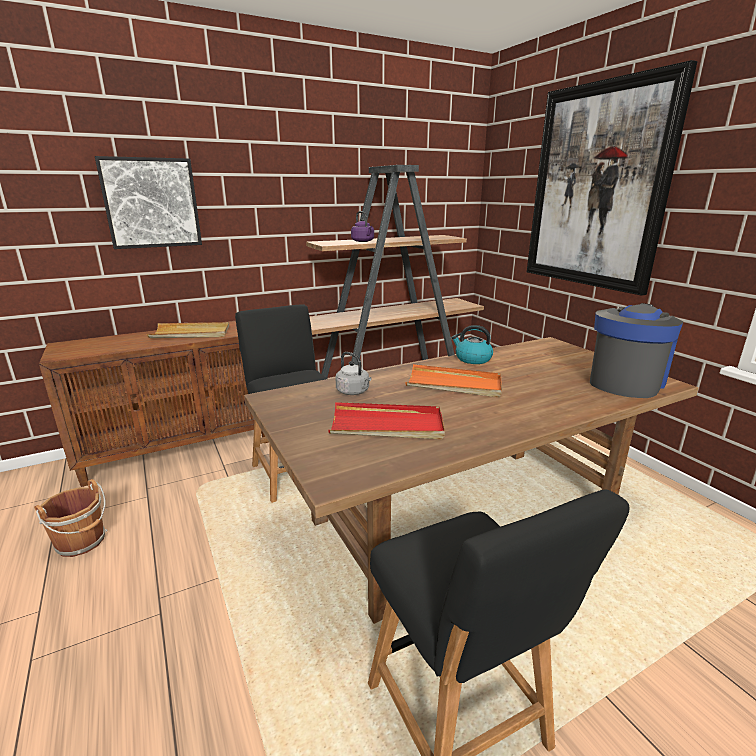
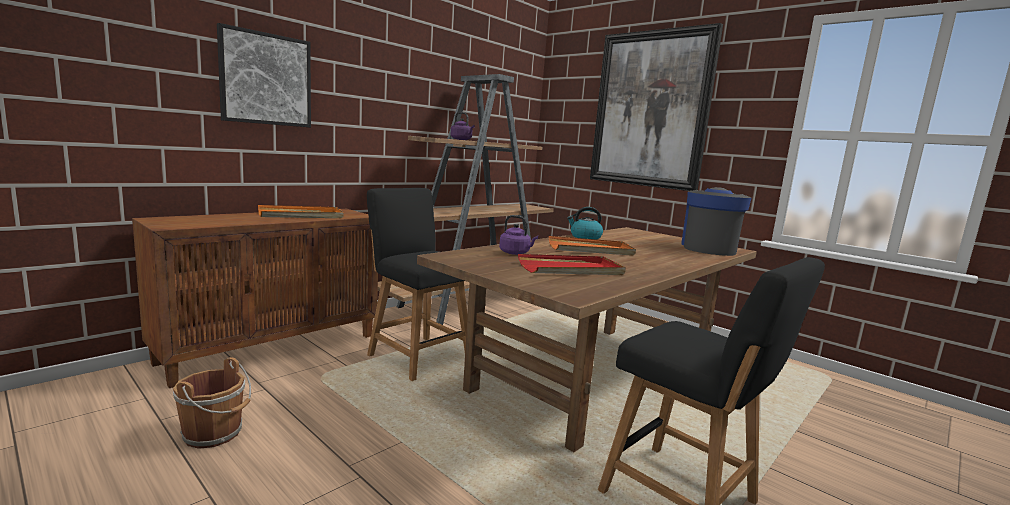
camera: 20 degrees left, 10 degrees down
(191, 333) = (301, 215): beige tray -> orange tray
(354, 392) = (516, 253): grey kettle -> purple kettle

